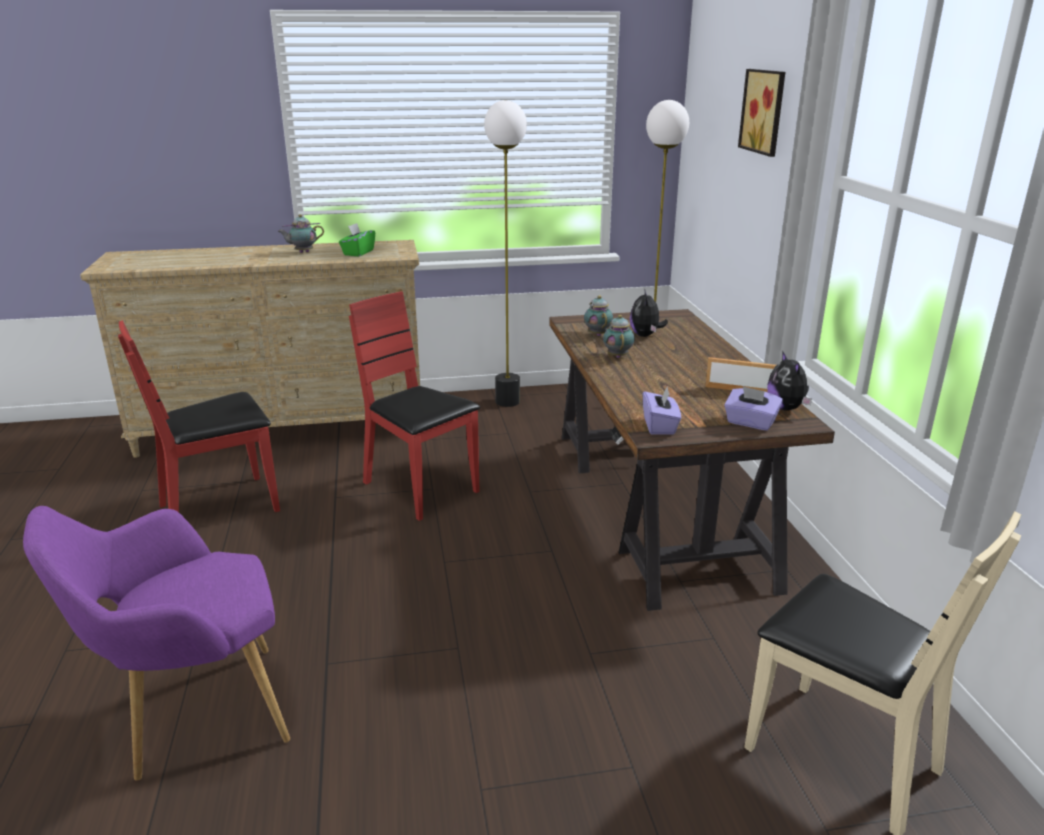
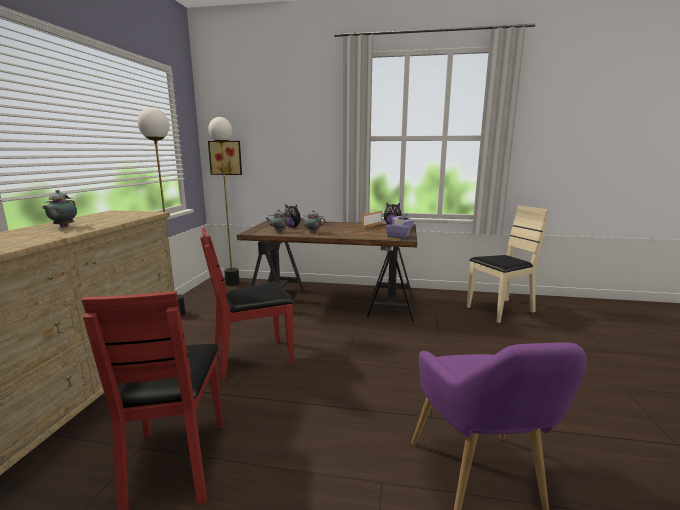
camera: 70 degrees left, 10 degrees down
(358, 253) = (112, 218): green tissue box -> none
(765, 111) = (295, 118): picture -> picture (226, 158)

